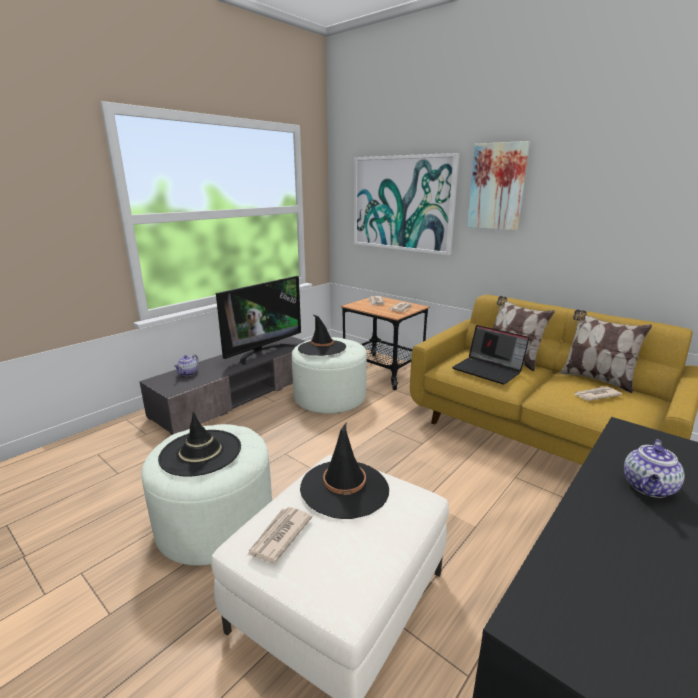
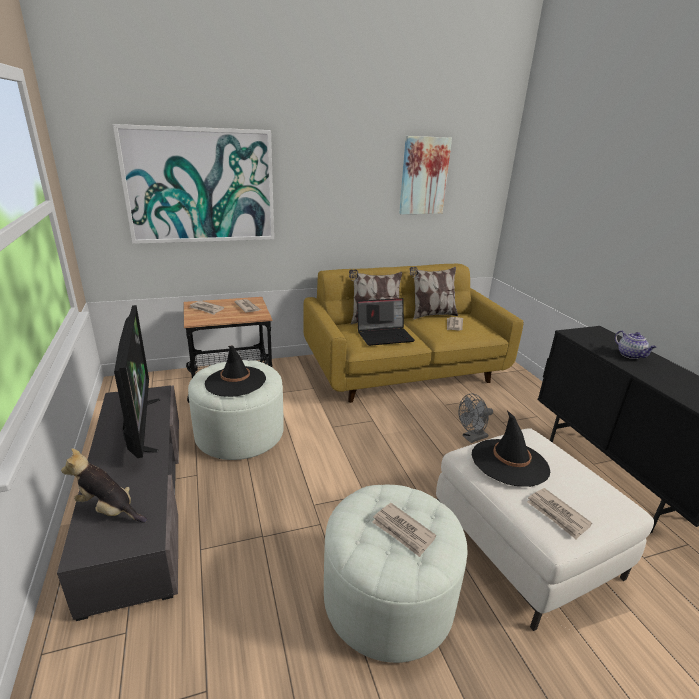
camera: 60 degrees left, 5 degrees up
(188, 373) = (109, 509): teapot -> plush toy
(201, 452) = (403, 531): black hat -> newspaper
(480, 514) = (472, 438): none -> grey fan
(497, 187) = (314, 166): picture -> picture (424, 176)

